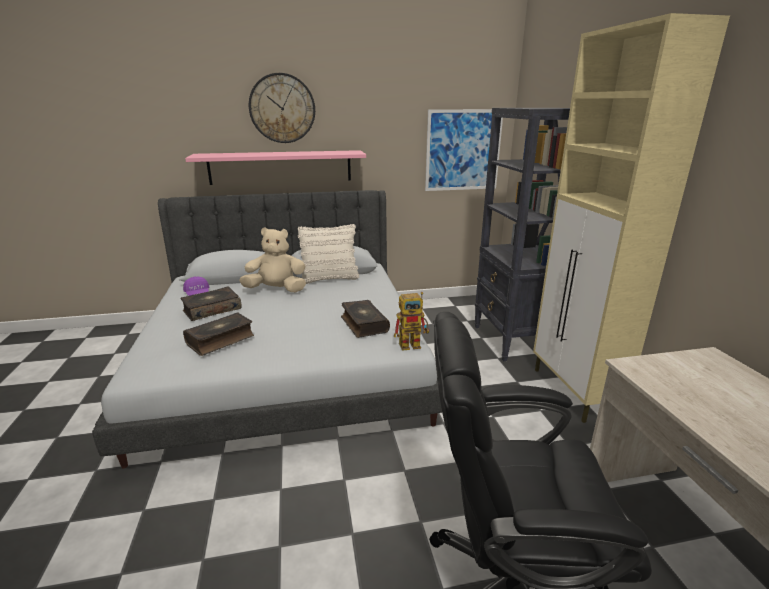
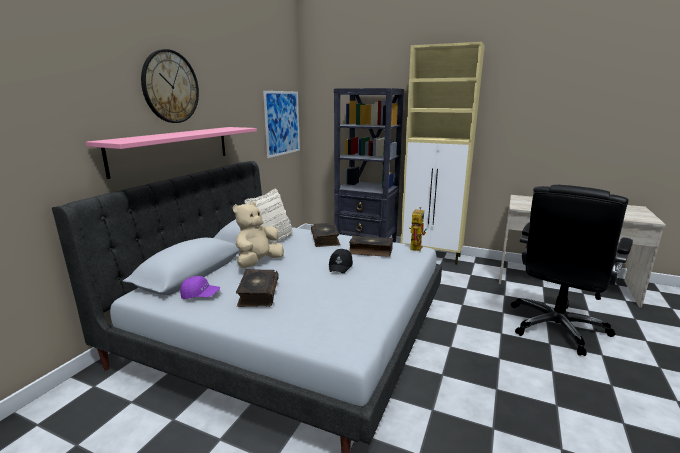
camera: 55 degrees left, 5 degrees down
(221, 340) = (335, 298): book -> book (325, 239)
(305, 322) = (341, 266): none -> black cap

